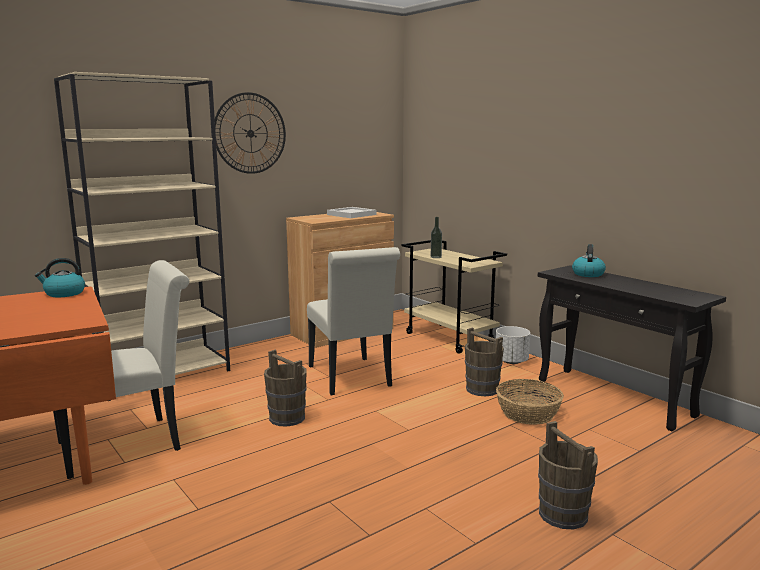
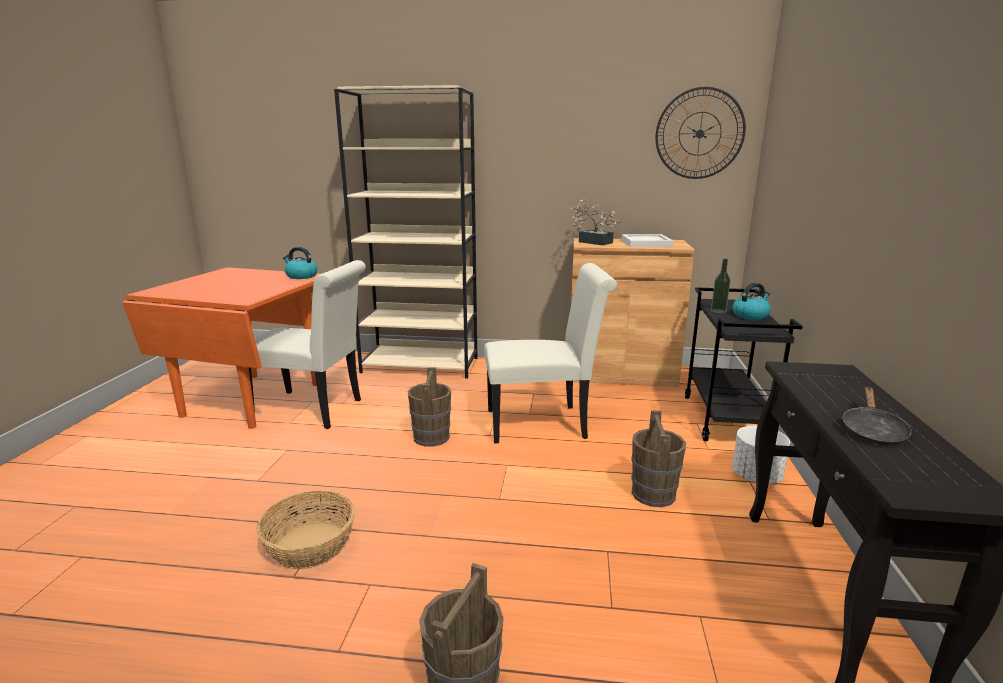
camera: 45 degrees right, 5 degrees up
(250, 133) = (540, 144): wall clock -> wall clock (699, 133)
(313, 218) = (592, 242): none -> potted plant
(351, 379) = (543, 424): white chair -> white chair turned 120 degrees counterclockwise
(450, 338) = (726, 420): beige cart -> black cart
(527, 413) = (654, 550): basket -> basket (309, 545)
(587, 274) = (841, 385): kettle -> kettle (750, 315)
(636, 287) = (872, 431): none -> black frying pan

